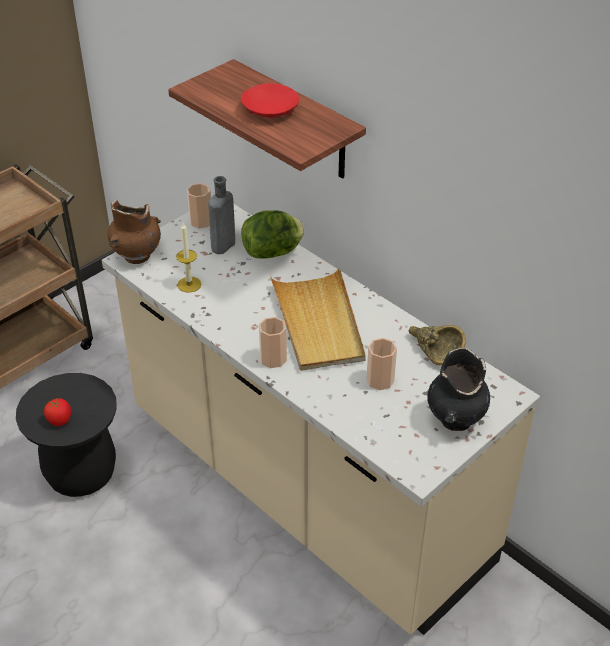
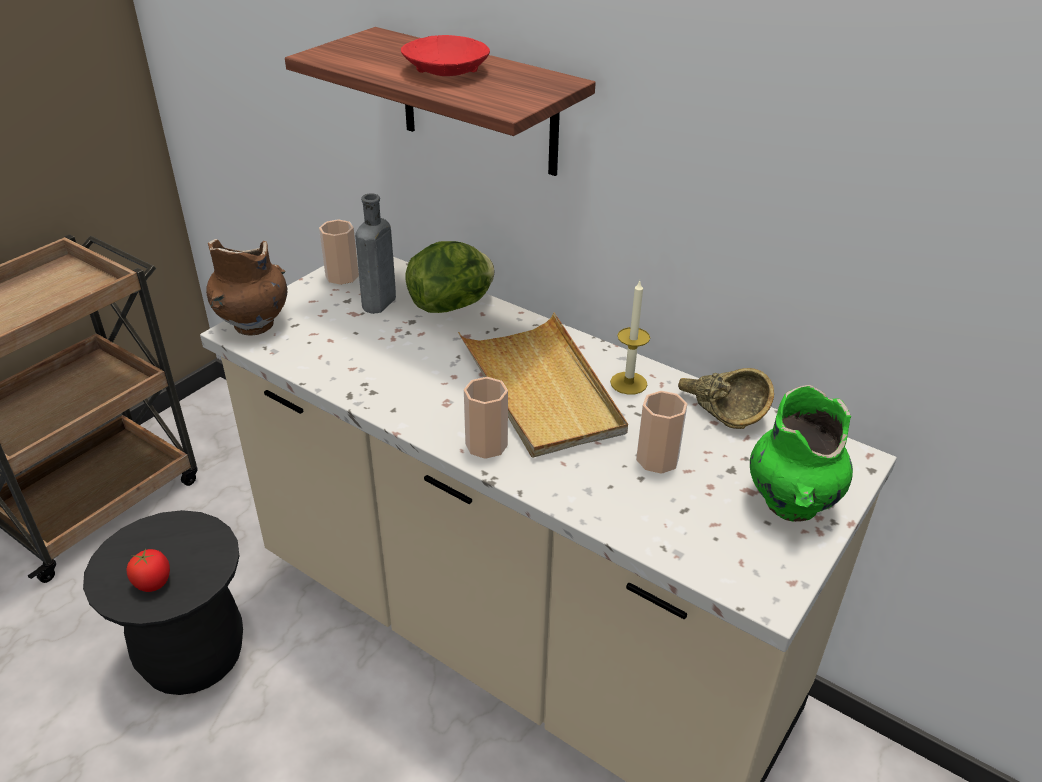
camera: 10 degrees left, 5 degrees down
(189, 284) = (337, 355): candle -> candle (628, 383)
(455, 420) = (791, 505): black vase -> green vase

